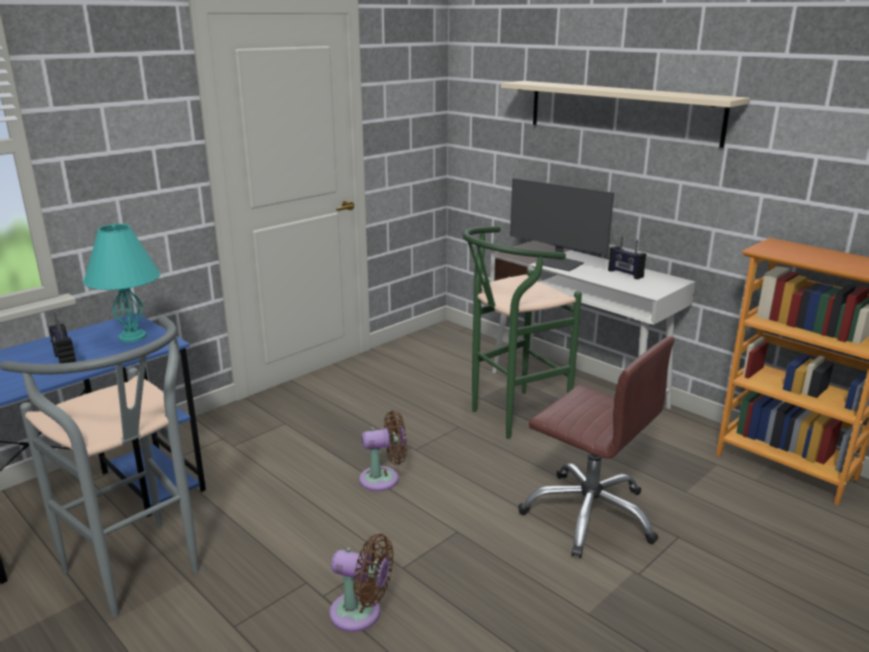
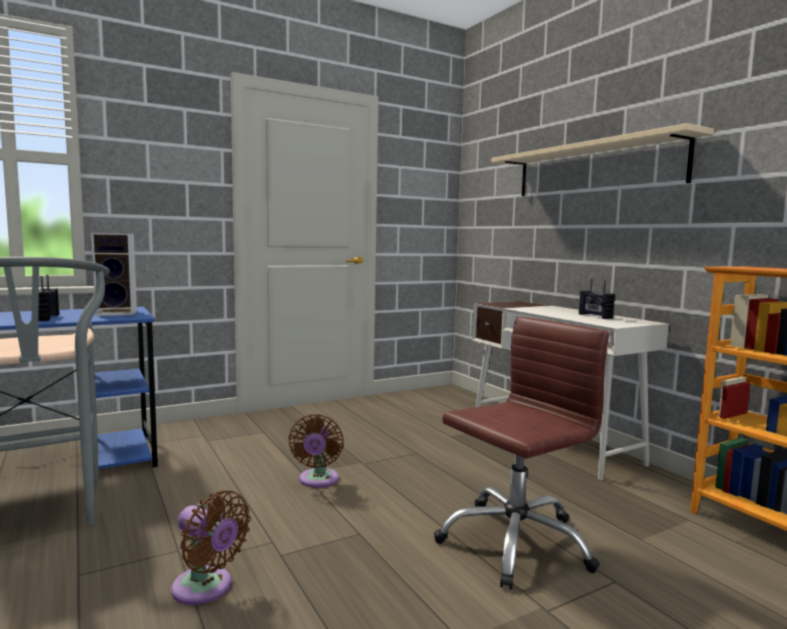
camera: 15 degrees right, 15 degrees down
(133, 336) = (119, 313): turquoise table lamp -> speaker
(383, 479) = (318, 481): brown fan -> brown fan turned 90 degrees clockwise
(510, 417) = (471, 453): green stool -> none
(559, 264) = (532, 309): monitor -> none
(590, 514) = (514, 542): brown office chair -> brown office chair turned 90 degrees counterclockwise

